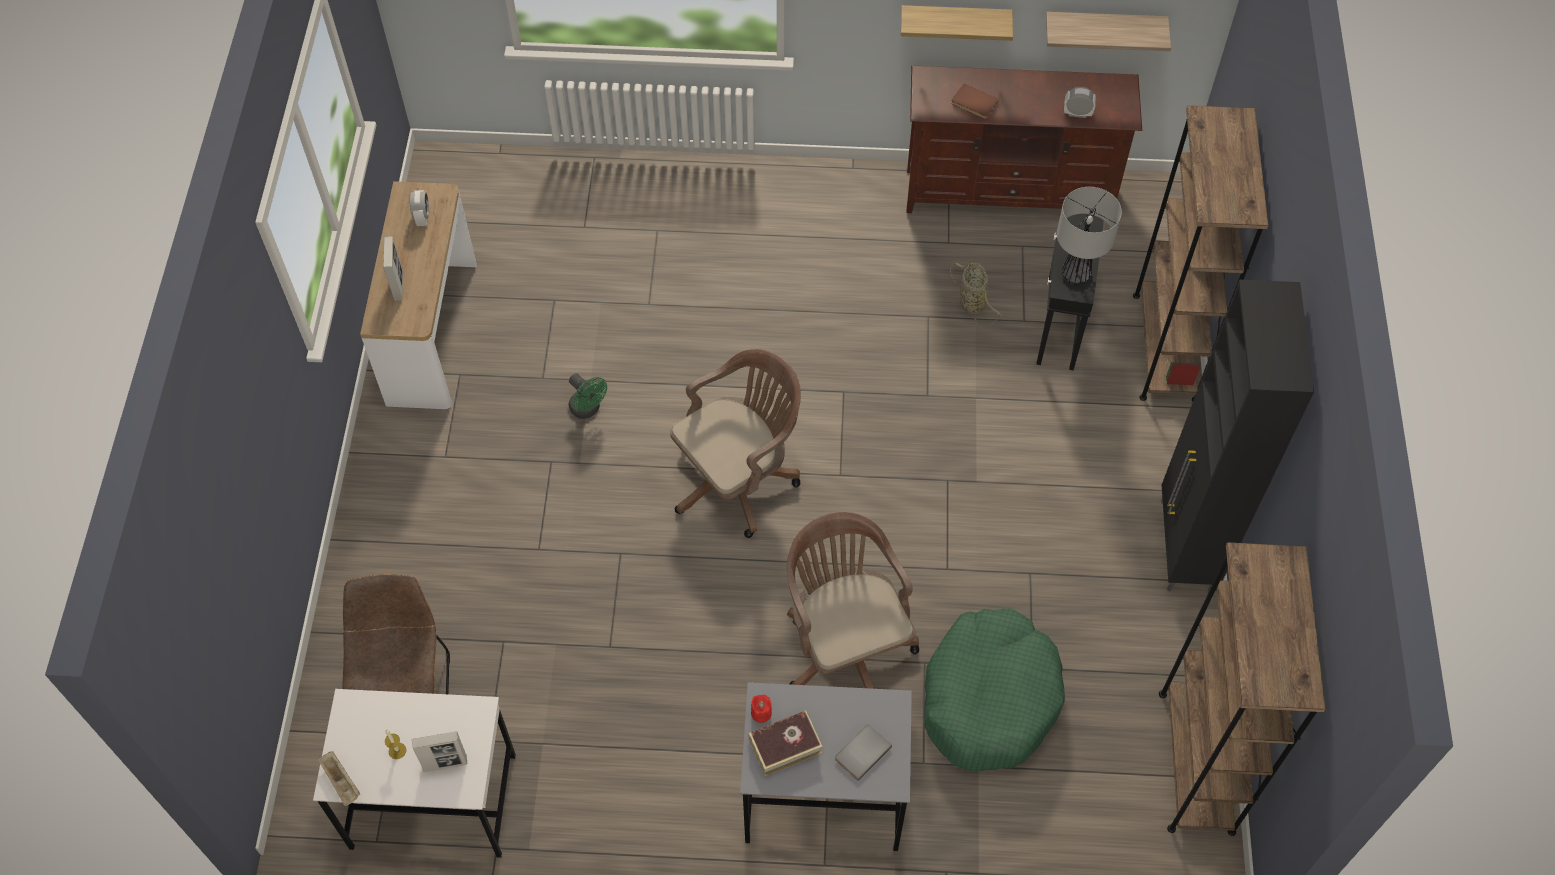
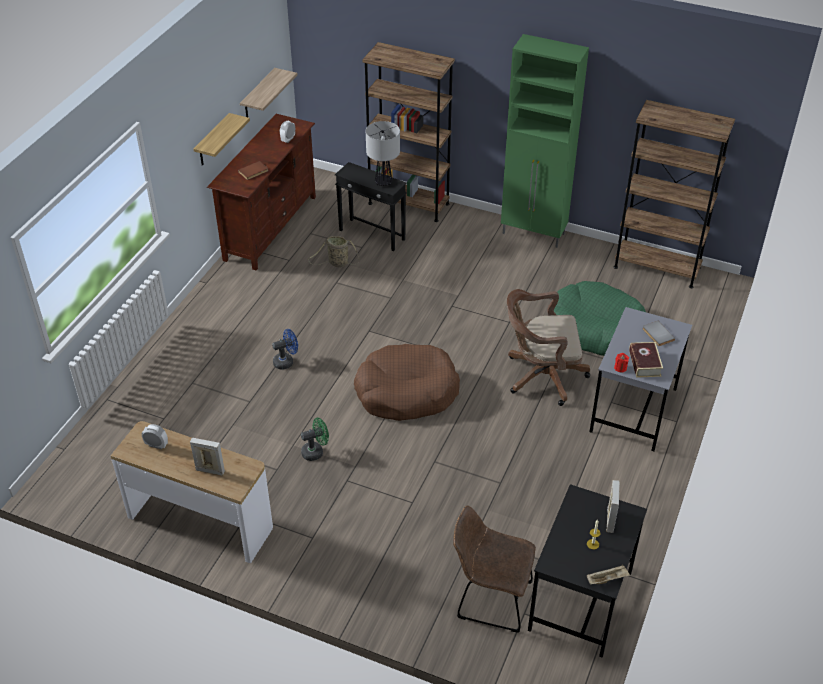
camera: 70 degrees left, 15 degrees down
(433, 802) = (581, 602): white desk -> black desk
(739, 317) = (286, 361): none -> blue fan
(739, 478) = (406, 392): brown office chair -> brown dog bed
(1184, 547) = (534, 234): black cabinet -> green cabinet

